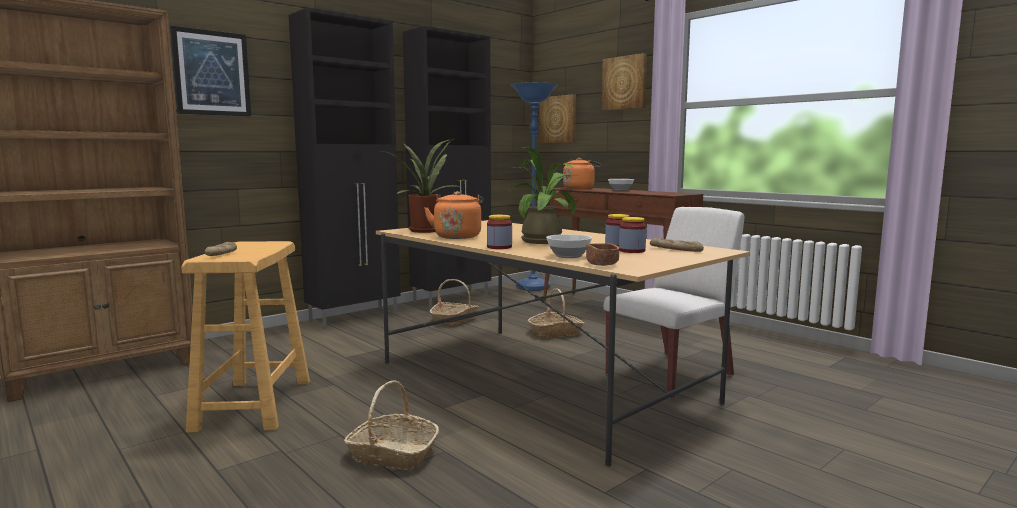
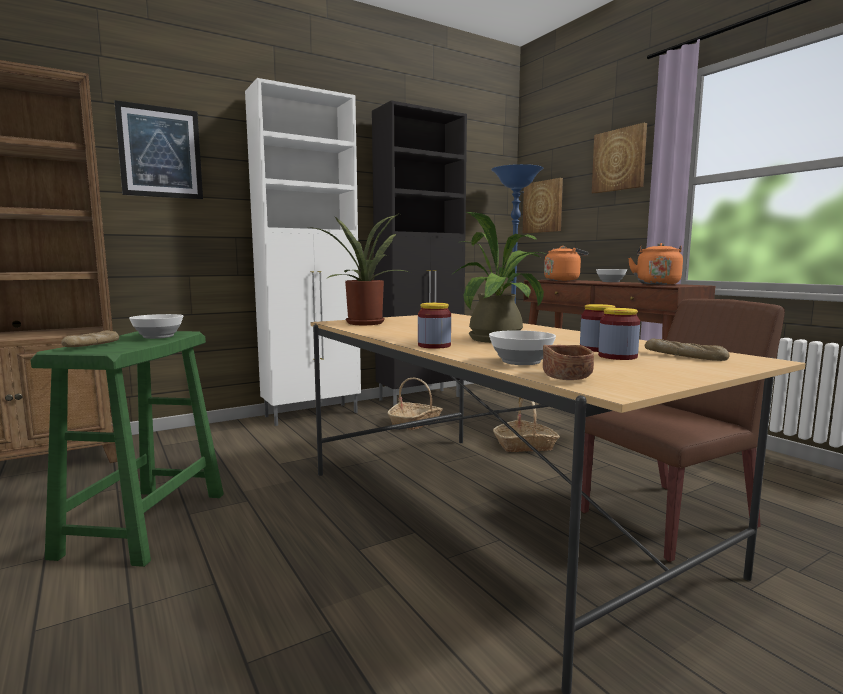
camera: 10 degrees right, 0 degrees up
(254, 404) = (146, 523): beige stool -> green stool
(261, 246) = (157, 336): none -> bowl
(355, 317) = (313, 414): black cabinet -> white cabinet
(392, 454) = (262, 627): basket -> none
(457, 236) = (395, 330): orange kettle -> orange kettle (656, 284)
(670, 374) = (668, 519): white chair -> brown chair

